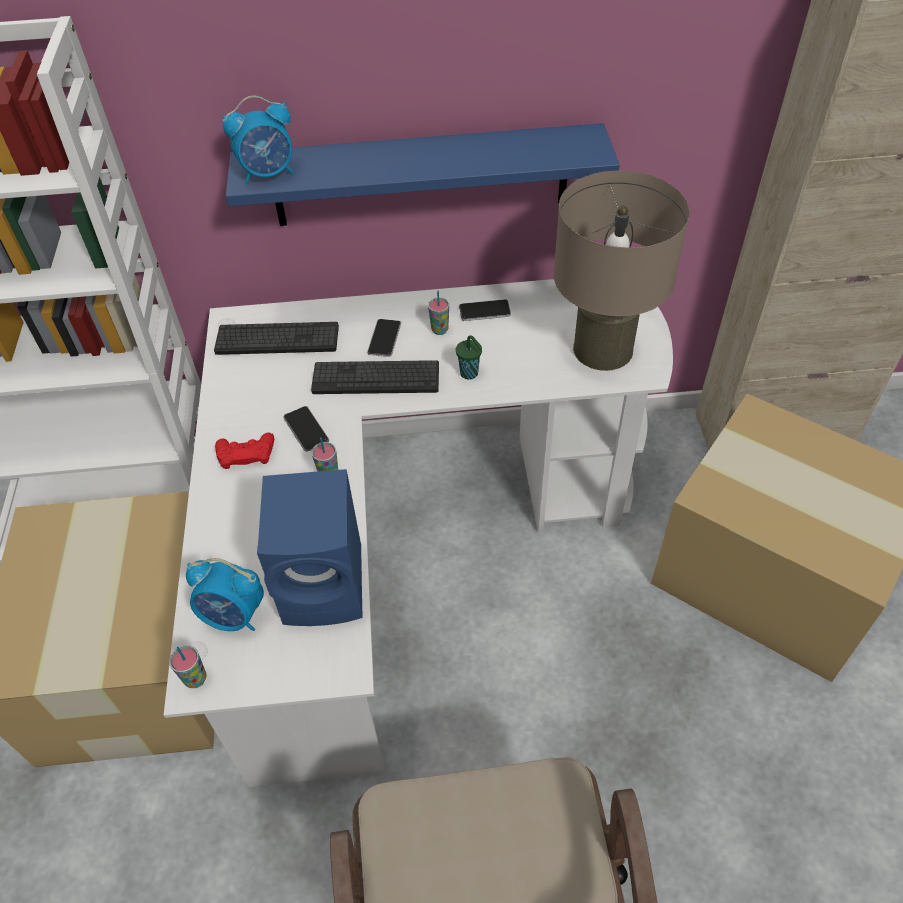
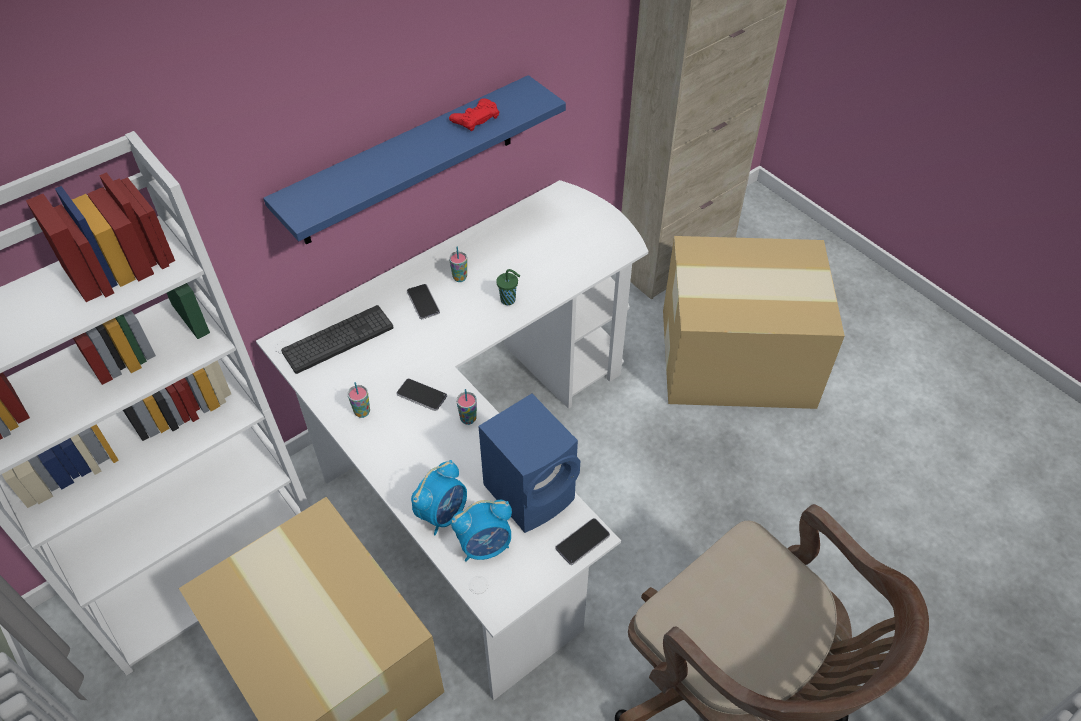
camera: 35 degrees left, 0 degrees up
(195, 679) = (495, 600): cup -> cup (362, 412)
(246, 453) = (390, 434): red game controller -> red game controller (475, 118)
(268, 174) = (315, 203): alarm clock -> alarm clock (443, 514)
(376, 378) = (442, 334): keyboard -> none
(484, 311) = (481, 250): phone -> phone (582, 542)
(602, 349) = (586, 242): beige table lamp -> none

